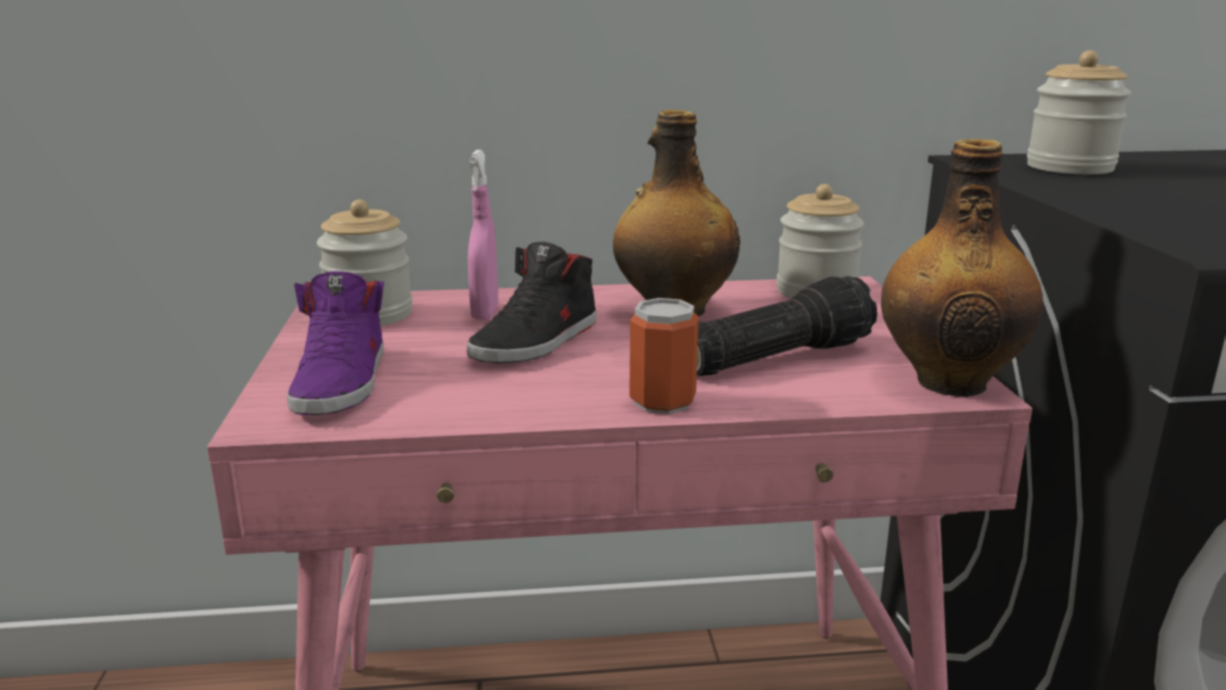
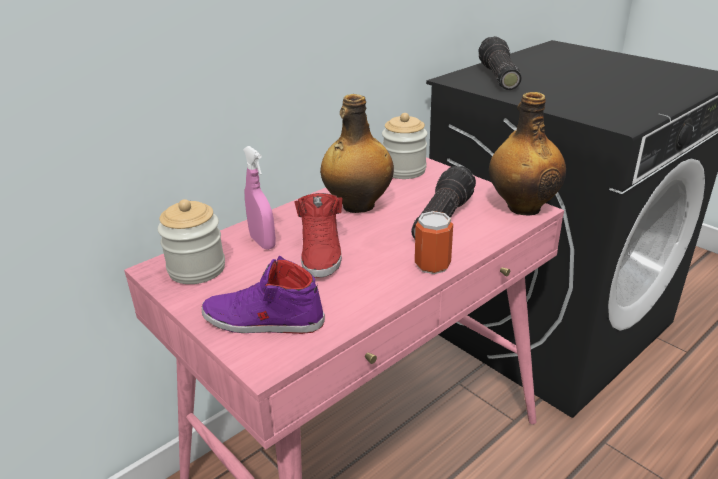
camera: 35 degrees left, 10 degrees up
(343, 382) = (262, 321): purple shoe -> purple shoe turned 135 degrees clockwise
(537, 341) = (322, 252): black shoe -> red shoe
(1069, 168) = (497, 77): jar -> flashlight

